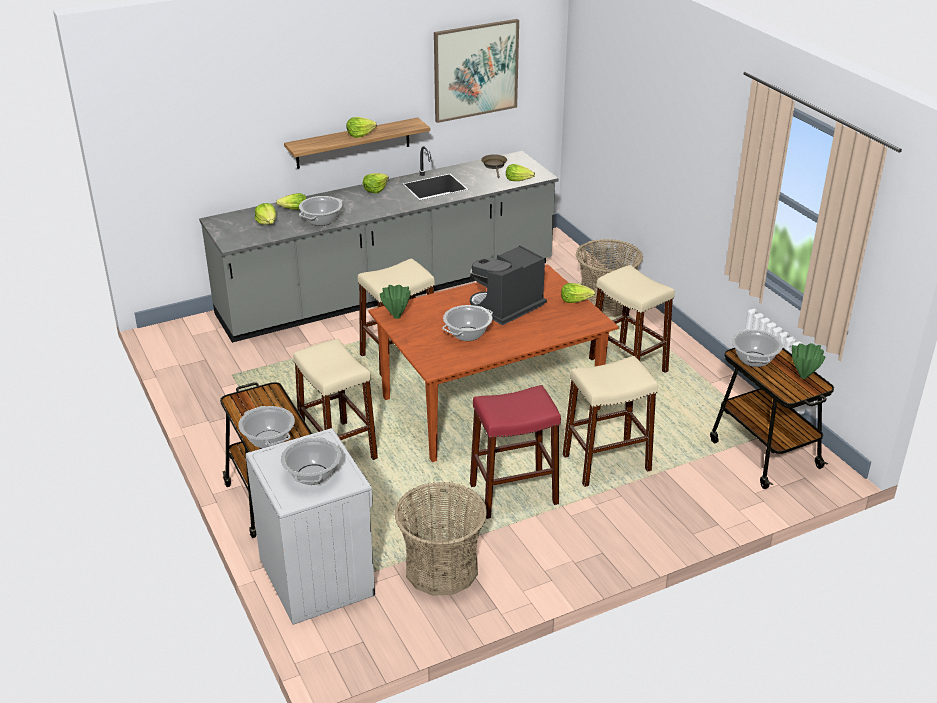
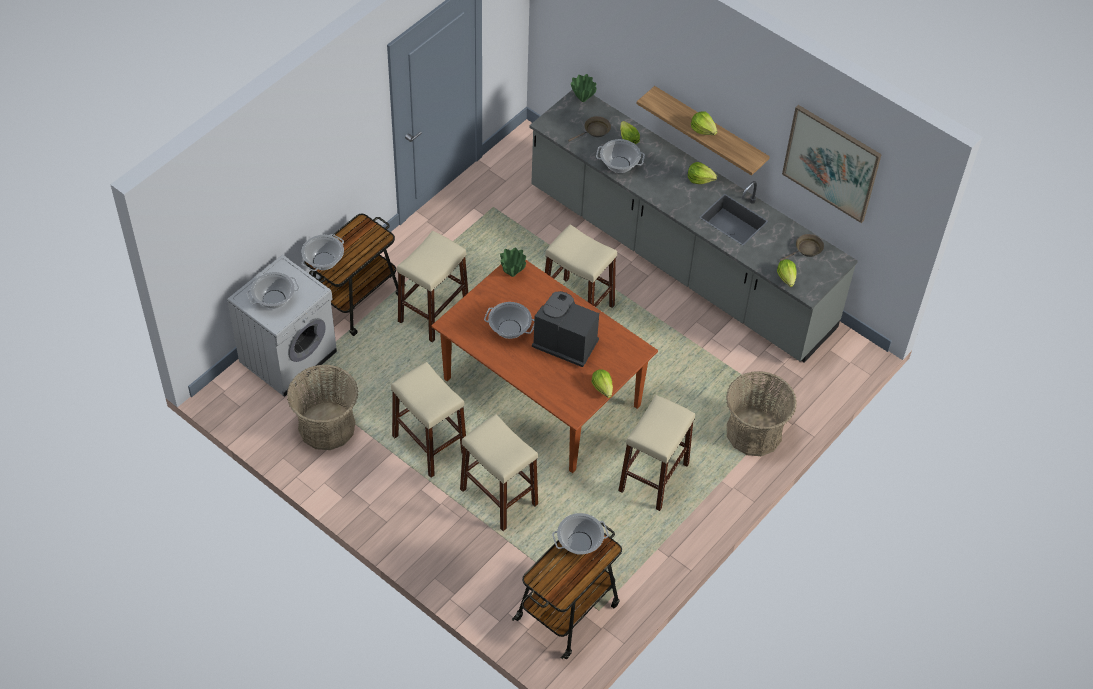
camera: 65 degrees right, 20 degrees up
(267, 222) = (595, 131): lettuce -> brown frying pan
(513, 494) = (429, 444): red stool -> beige stool
(803, 377) = (570, 584): green vase -> green vase (582, 99)

